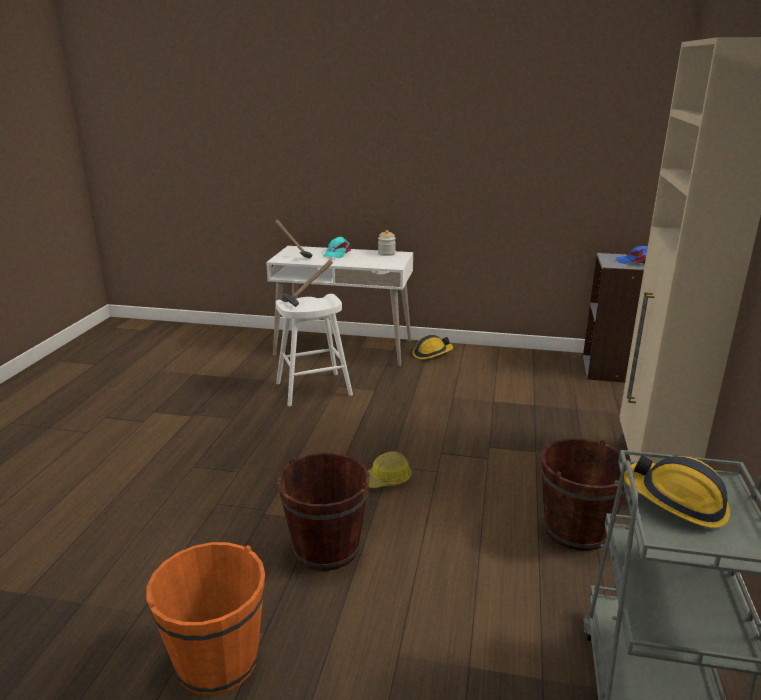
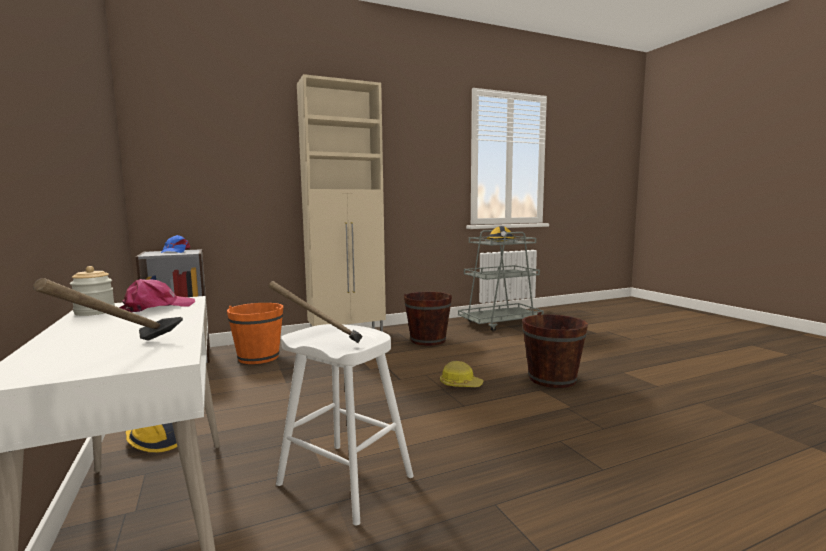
camera: 125 degrees left, 15 degrees down
(217, 661) = (656, 374): orange bucket -> orange bucket (258, 357)
(337, 253) = (96, 333): turquoise cap -> none
(379, 261) = (157, 307): none -> pink cap

